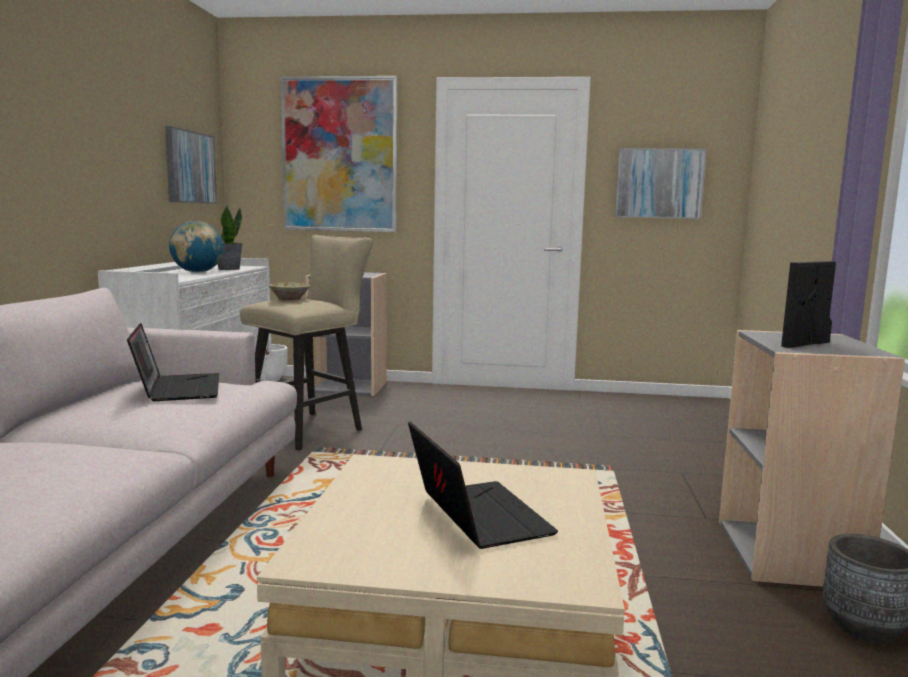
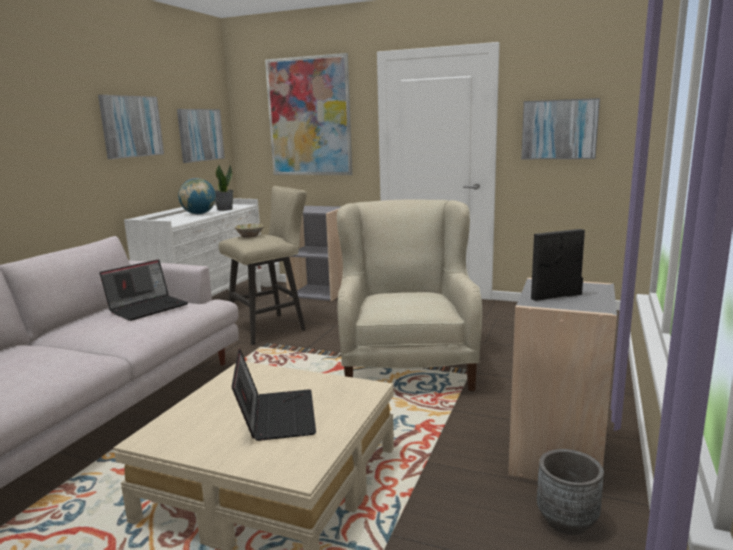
camera: 15 degrees right, 5 degrees up
(111, 139) = (131, 126): none -> picture
(177, 388) = (148, 307): laptop -> laptop turned 45 degrees clockwise
(525, 463) = (406, 364): none -> beige armchair

